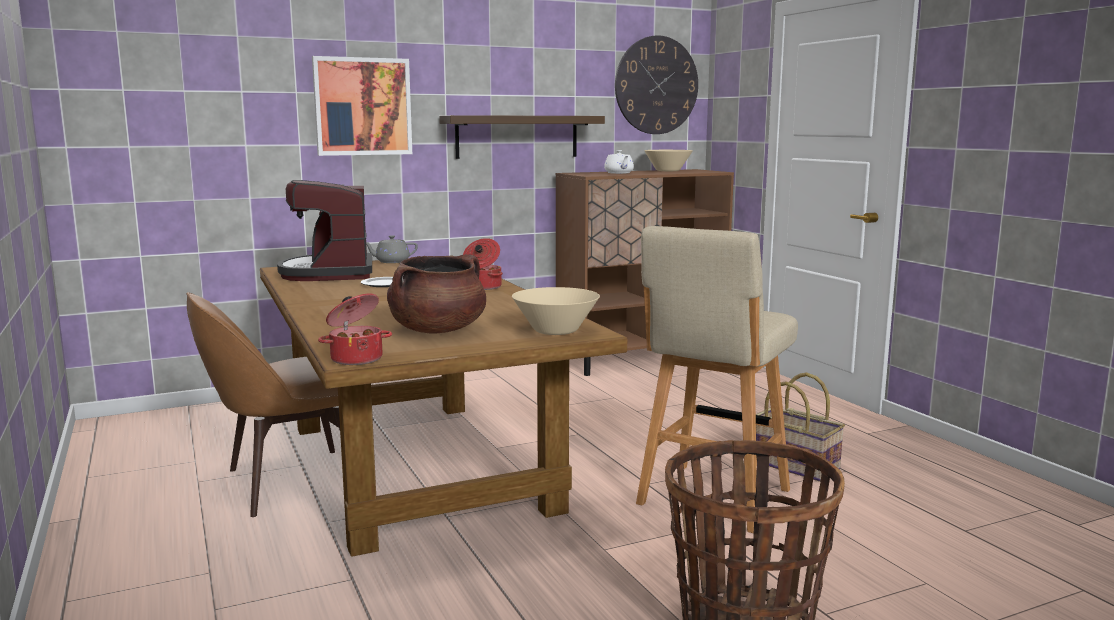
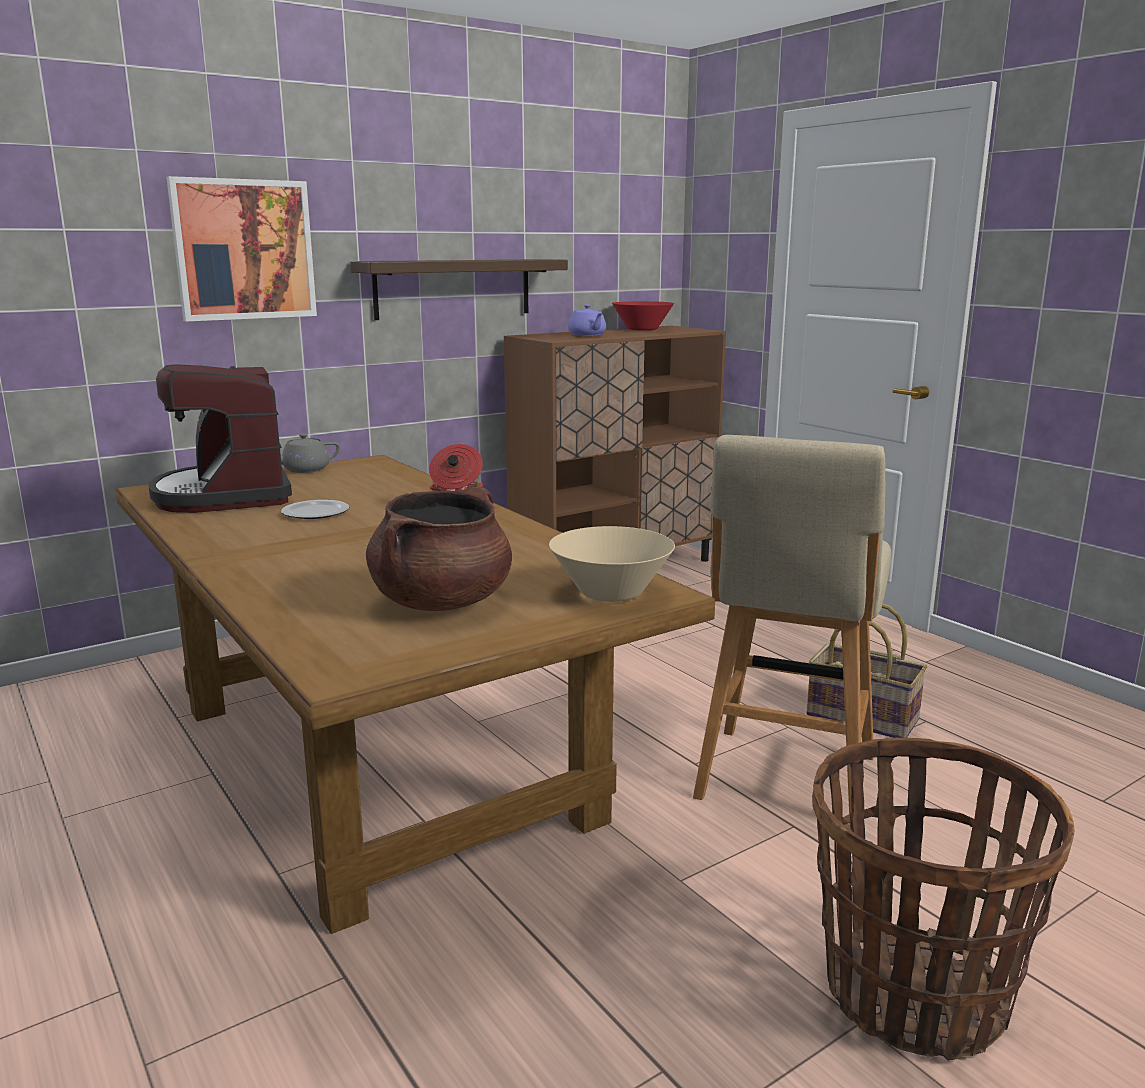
camera: 10 degrees left, 5 degrees up
(288, 482) = (201, 807): brown chair -> none
(356, 358) = (348, 672): cooking pot -> none
(619, 173) = (587, 335): white teapot -> purple teapot
(656, 85) = (624, 217): wall clock -> none
(667, 171) = (642, 329): beige bowl -> red bowl

